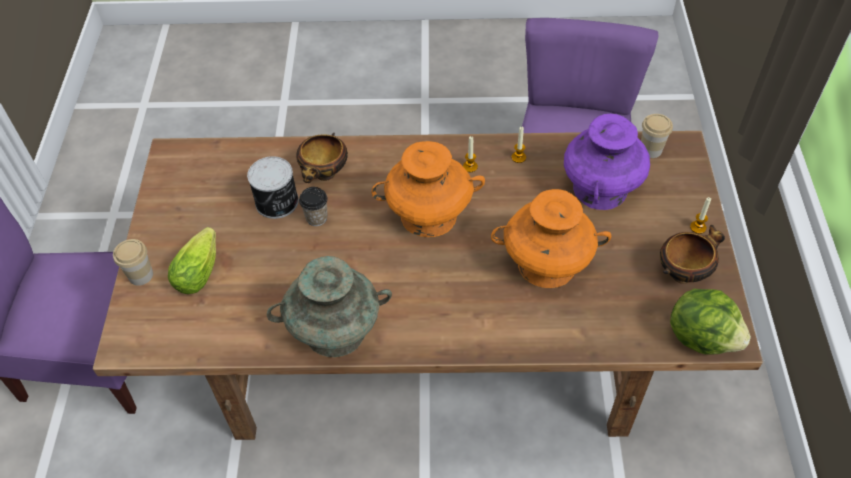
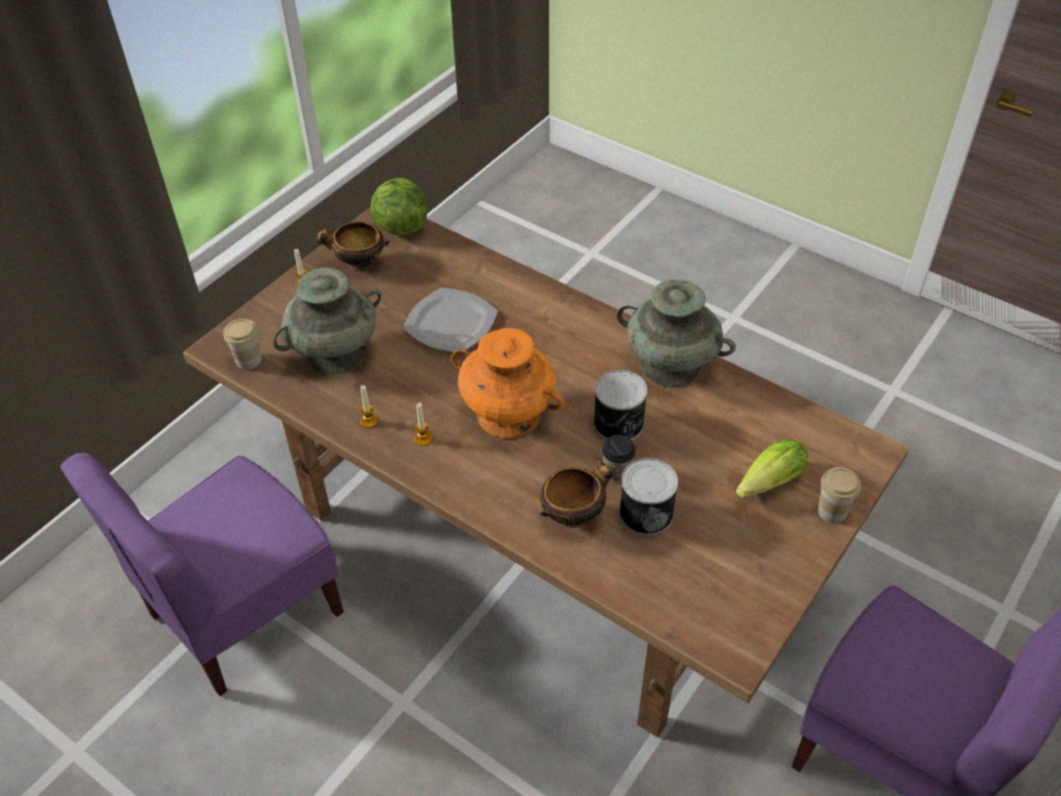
camera: 145 degrees left, 5 degrees down
(341, 255) = (619, 424): none -> can
(546, 264) = (452, 323): orange vase -> plate
(600, 188) = (335, 353): purple vase -> turquoise vase

